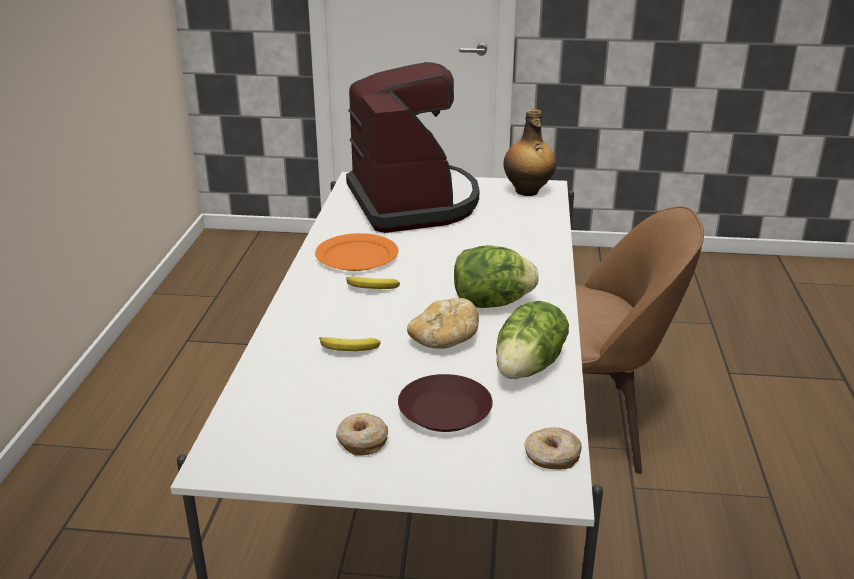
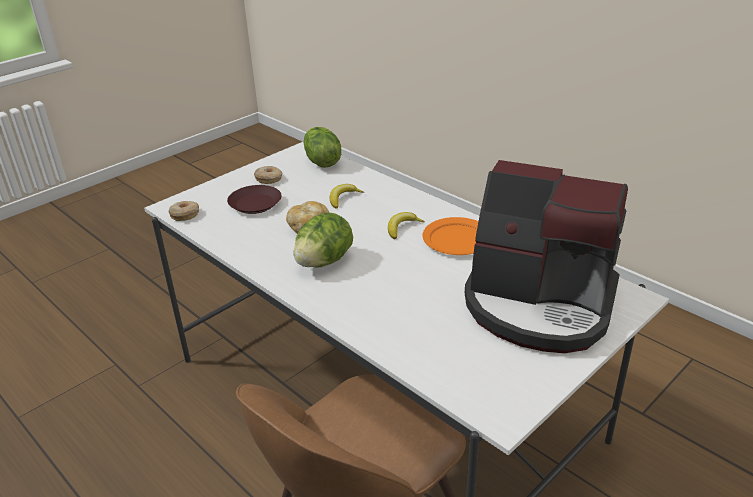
camera: 130 degrees right, 5 degrees up
(527, 191) = (501, 393): bottle -> none
(530, 367) = (246, 242): lettuce -> lettuce (321, 161)

